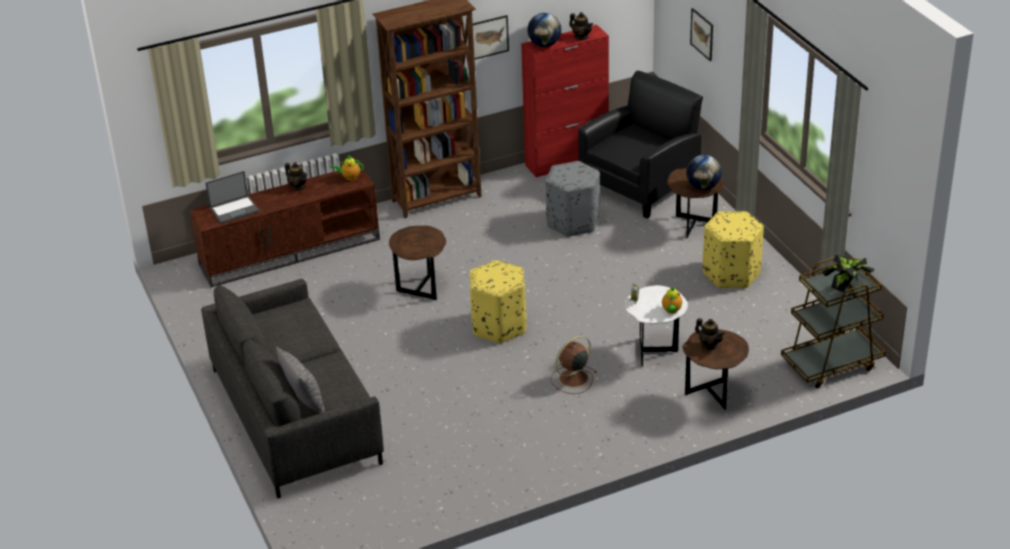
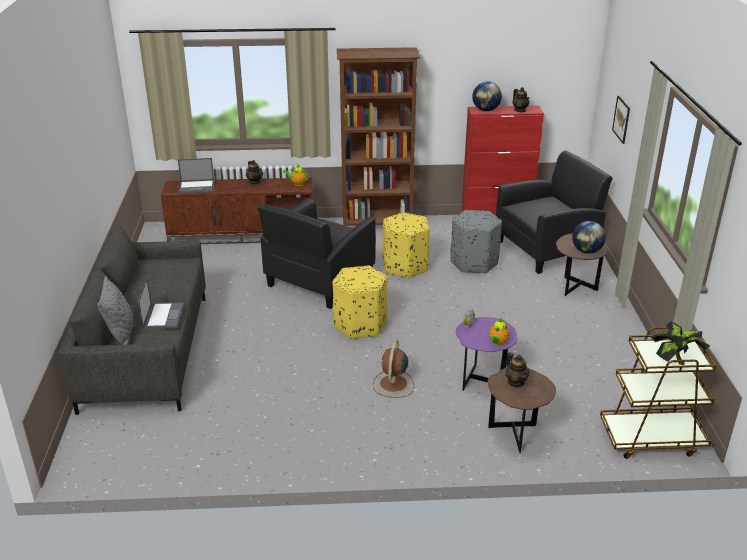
camera: 20 degrees right, 5 degrees down
(331, 372) = (163, 316): none -> laptop
(421, 288) = (319, 281): brown side table -> black armchair
(489, 37) = (440, 95): picture -> none
(572, 379) = (393, 384): brown fan -> brown fan turned 60 degrees counterclockwise
(655, 351) = (482, 381): white side table -> purple side table
(731, 273) = (590, 333): yellow ottoman -> yellow ottoman (405, 266)

